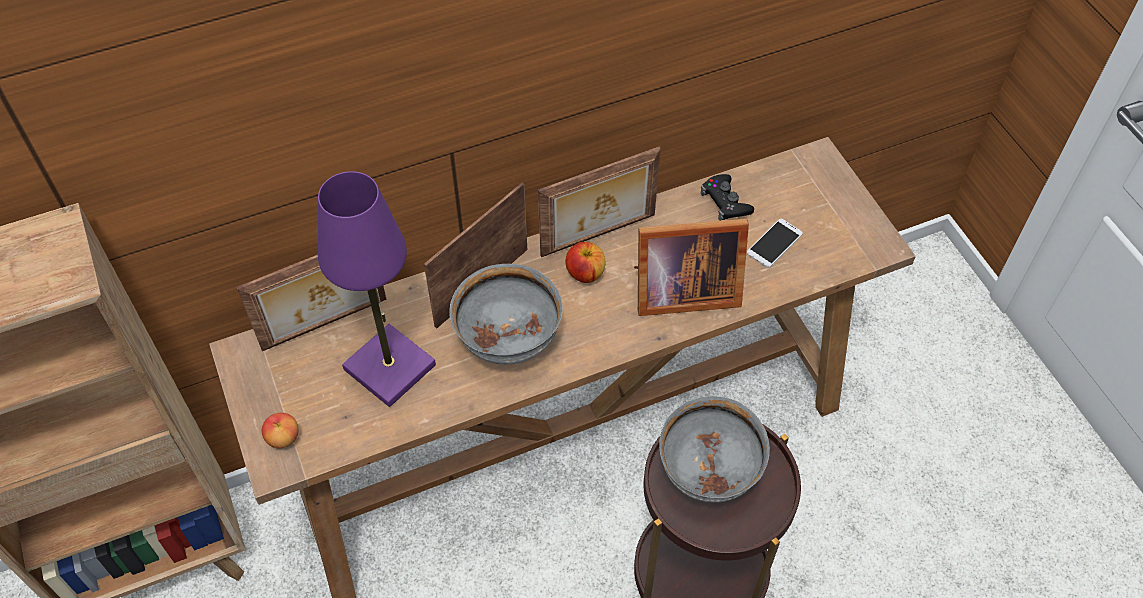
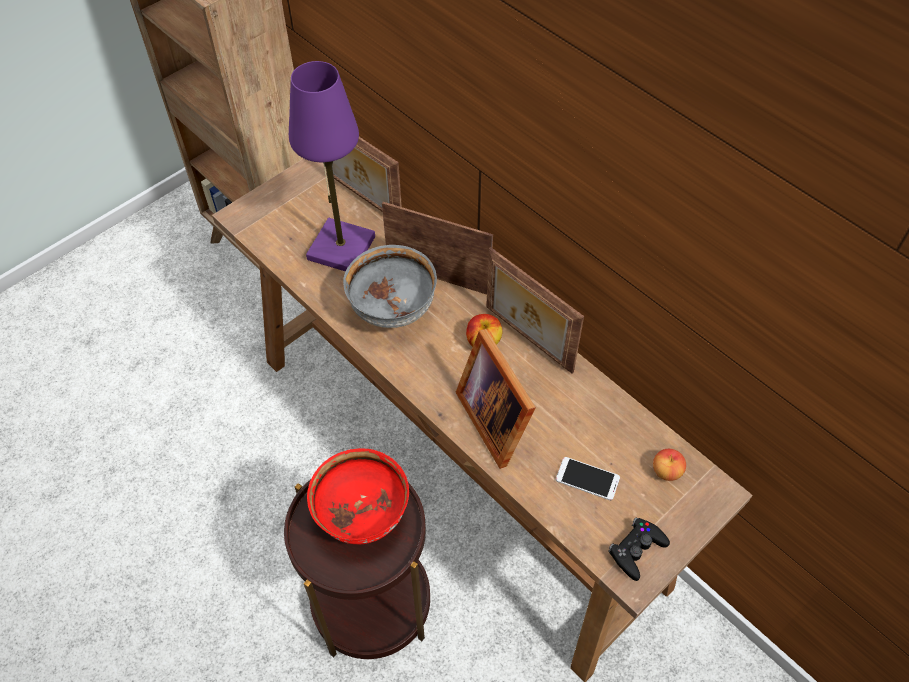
camera: 70 degrees right, 0 degrees up
(283, 438) = (262, 211): apple -> apple (666, 471)
(709, 473) = (362, 517): grey bowl -> red bowl
(725, 202) = (616, 425): black game controller -> black game controller (636, 550)

